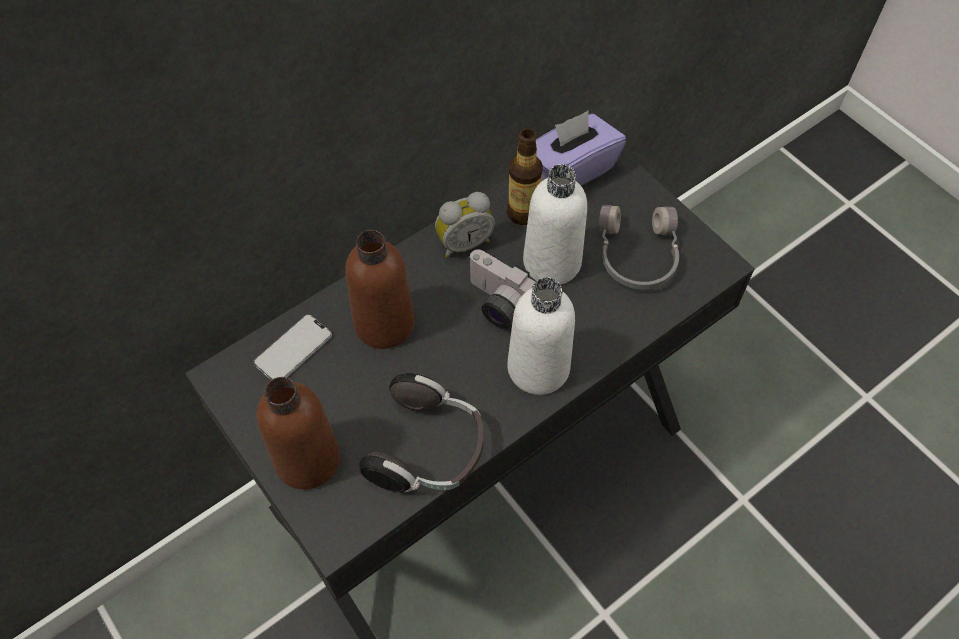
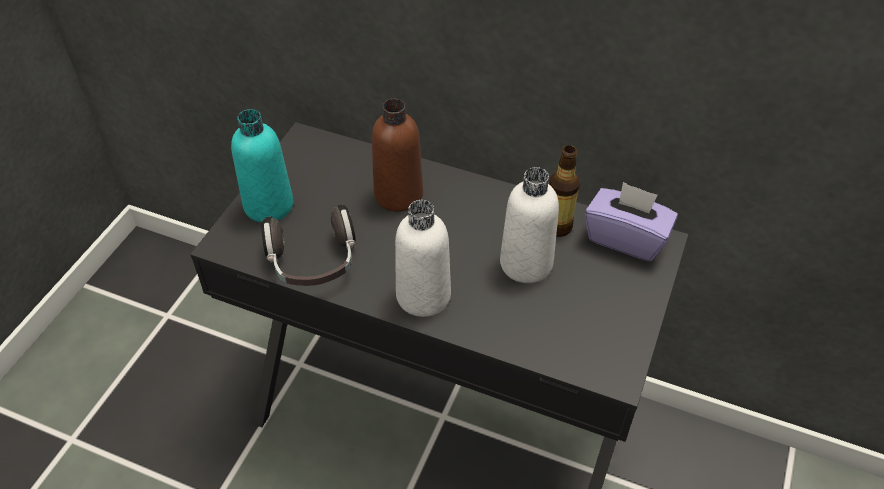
camera: 60 degrees right, 10 degrees down
(293, 350) = (346, 160): phone -> none
(307, 459) = (268, 205): brown bottle -> turquoise bottle
(463, 243) = (501, 205): alarm clock -> none
(499, 305) = (461, 249): camera -> none
(636, 255) = (578, 314): grey headphones -> none

